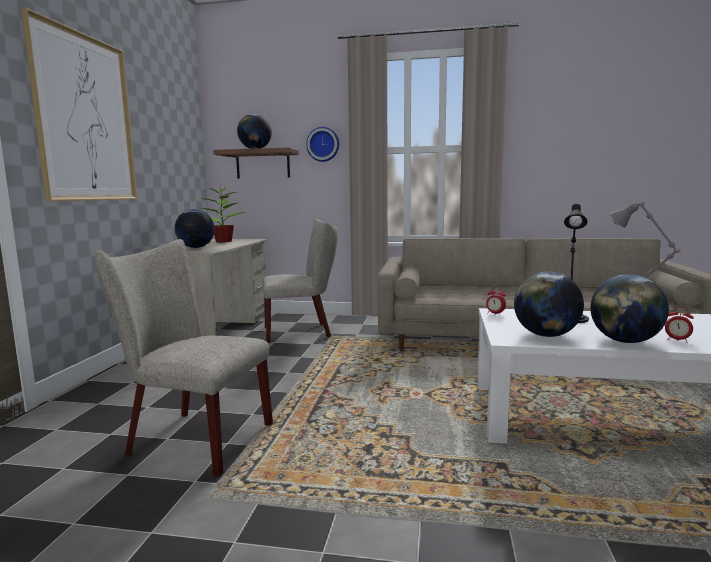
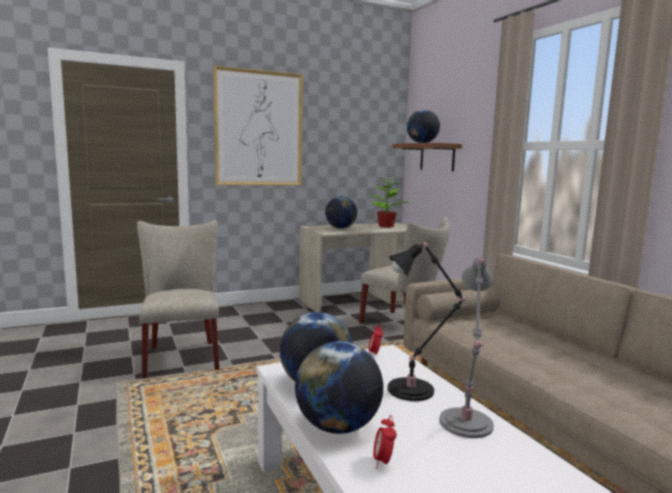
camera: 55 degrees right, 0 degrees up
(323, 144) = (480, 138): wall clock -> none

